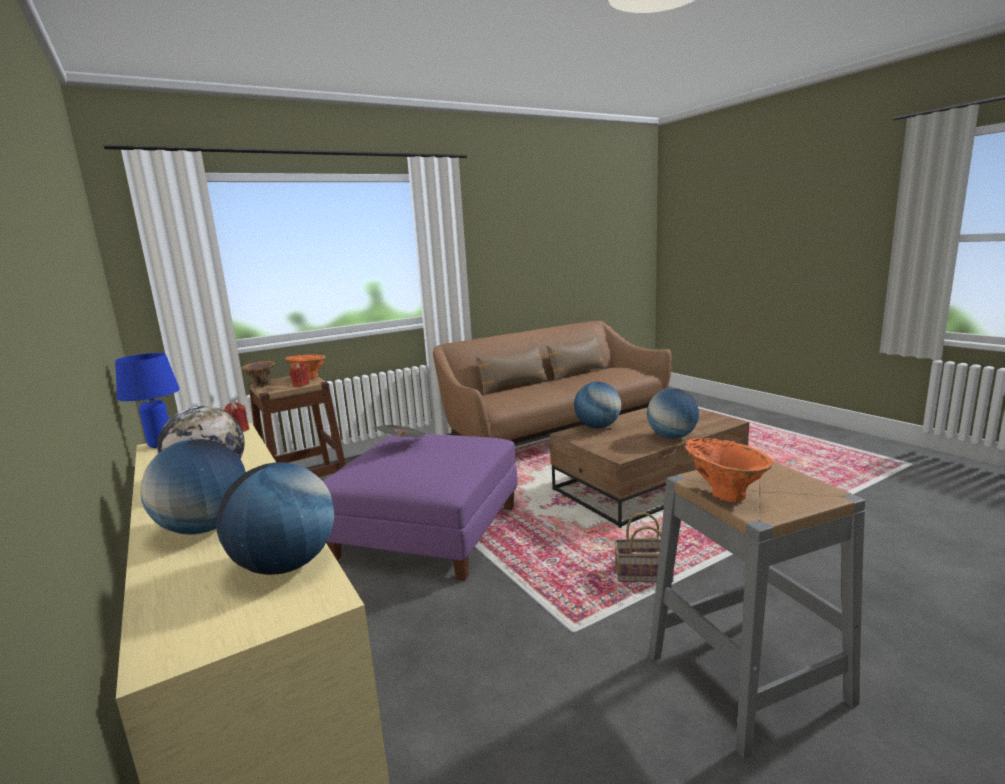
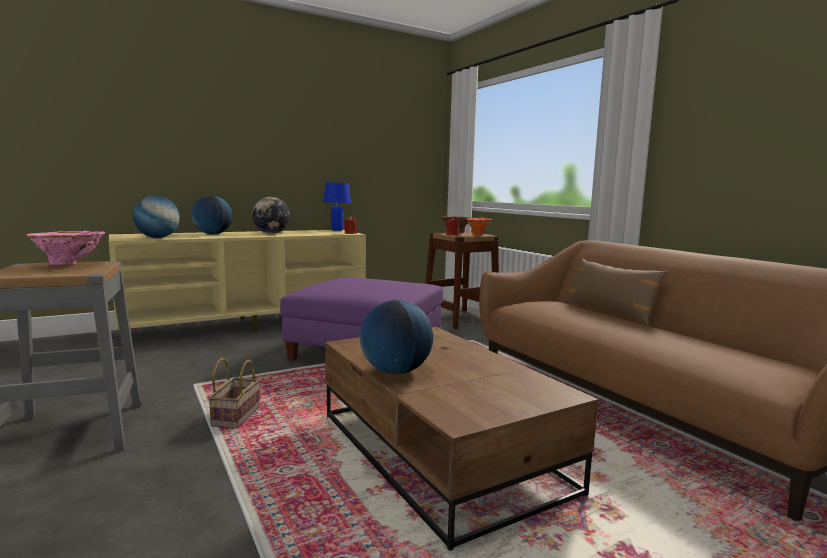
camera: 90 degrees right, 5 degrees down
(403, 445) = (393, 282): newspaper -> none
(577, 373) = (715, 341): brown pillow -> none
(597, 427) = (452, 344): globe -> none
(724, 492) = (69, 264): orange vase -> pink vase

